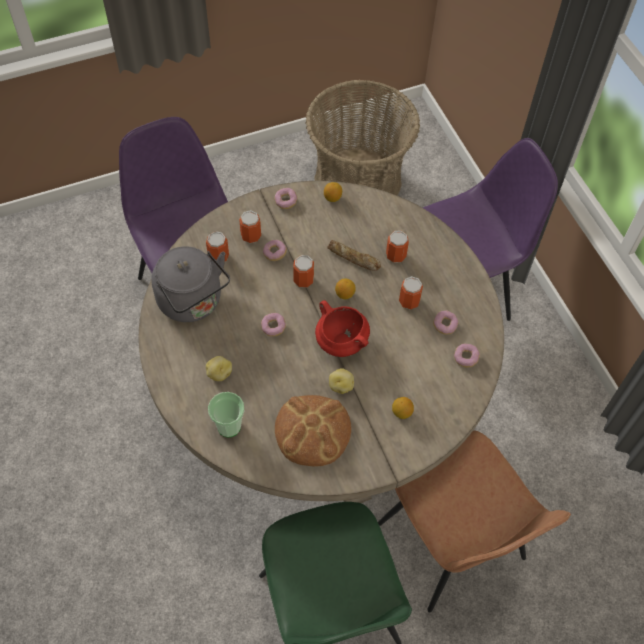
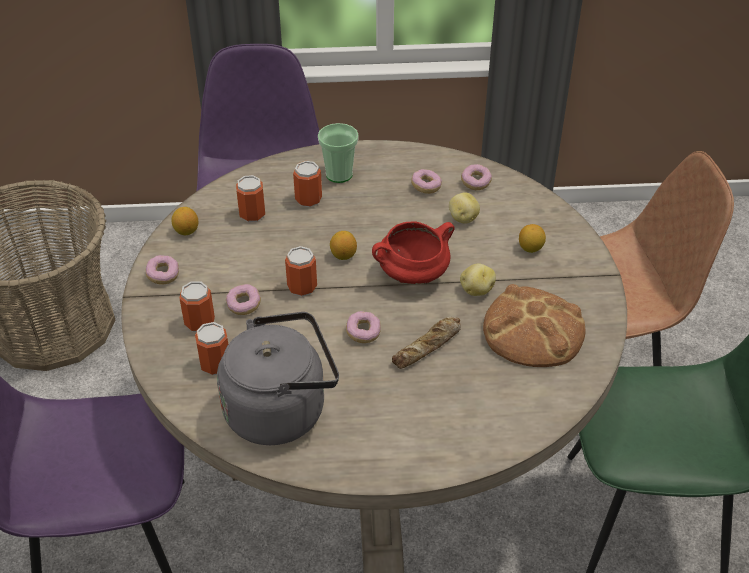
camera: 70 degrees left, 15 degrees down
(219, 373) = (414, 405): potato -> potato (462, 218)
(229, 426) = (502, 412): cup -> cup (339, 174)
(354, 258) = (293, 235): bread -> bread (428, 347)
(409, 301) = (380, 205): can -> can (252, 214)

